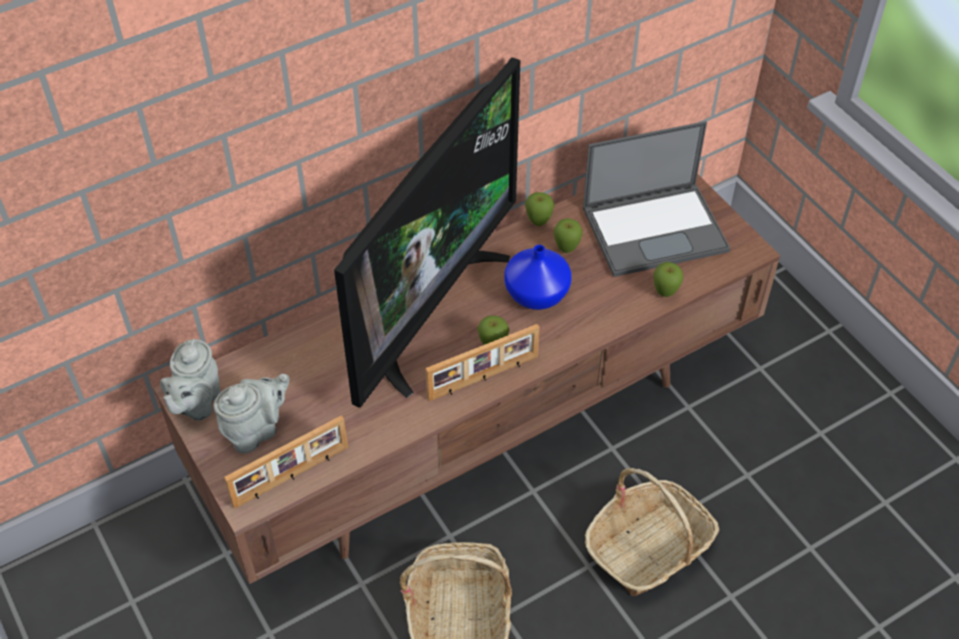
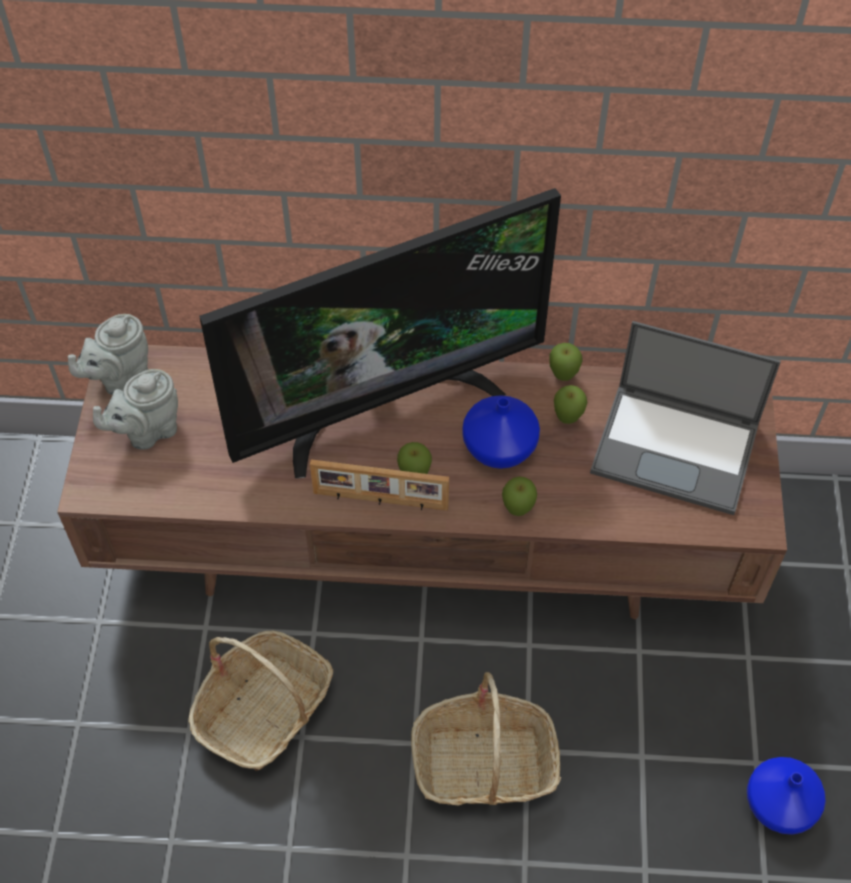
camera: 35 degrees right, 5 degrees up
(256, 430) = (147, 431): grey teapot -> grey teapot turned 150 degrees clockwise
(292, 477) = (141, 492): picture frame -> none
(665, 293) = (628, 520): apple -> apple (517, 510)
(857, 451) = (780, 806): none -> blue vase

